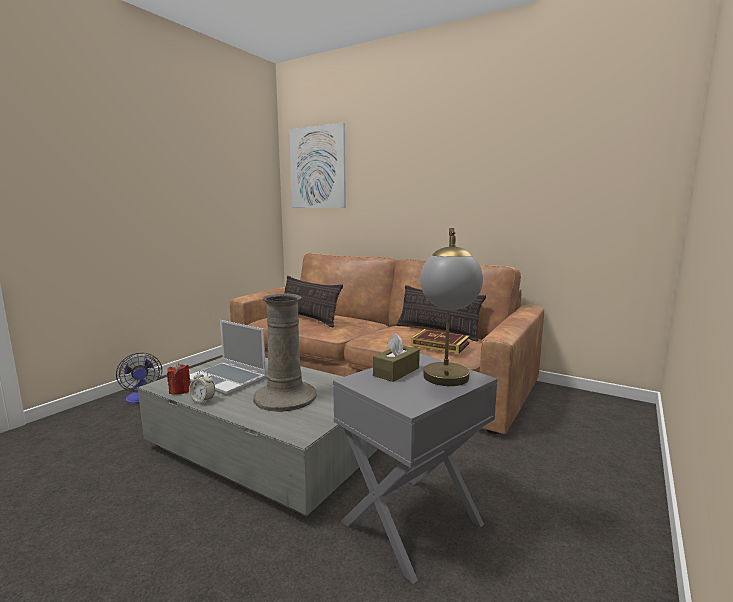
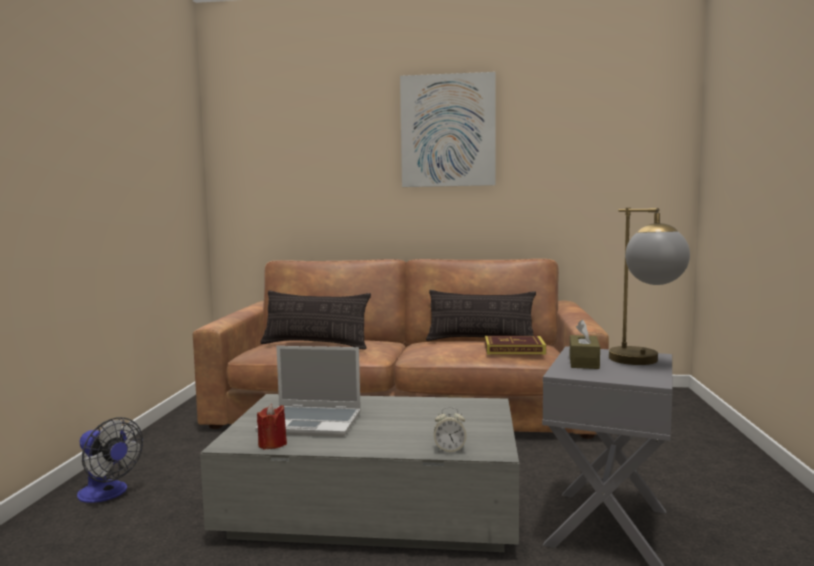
camera: 25 degrees left, 5 degrees down
(203, 400) = (323, 447): alarm clock -> alarm clock (449, 450)
(284, 397) = (416, 426): beige vase -> none
(317, 167) = (270, 146): picture -> picture (447, 131)

